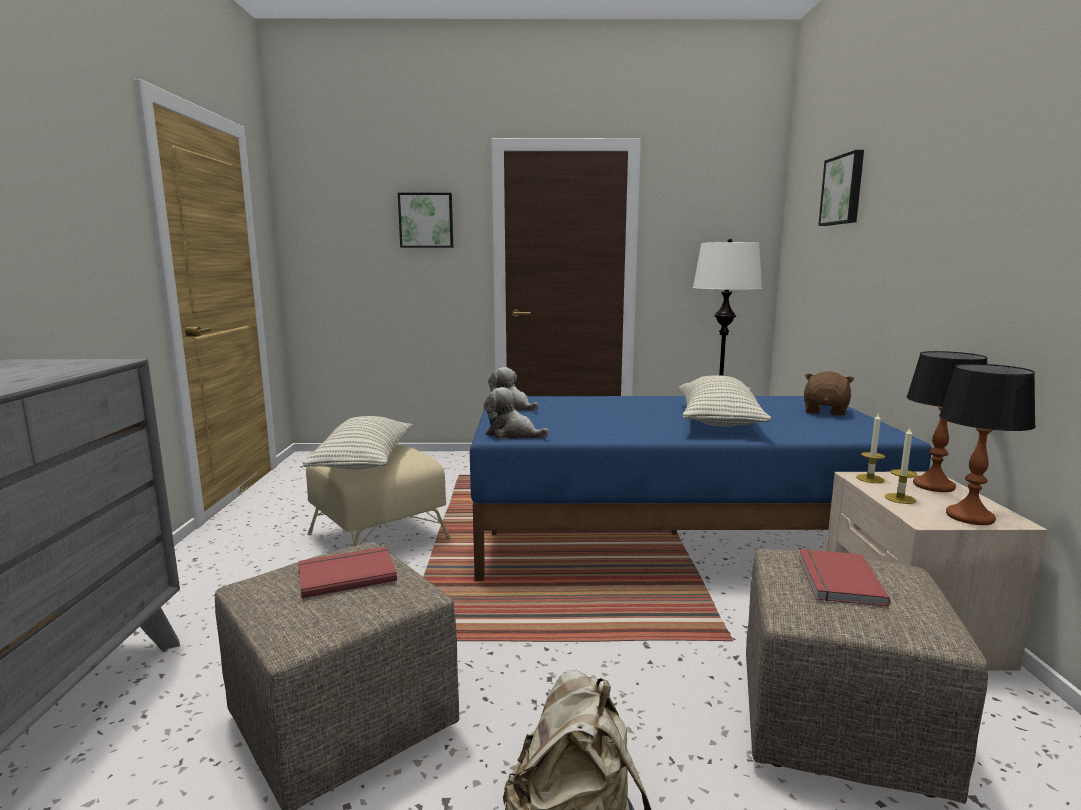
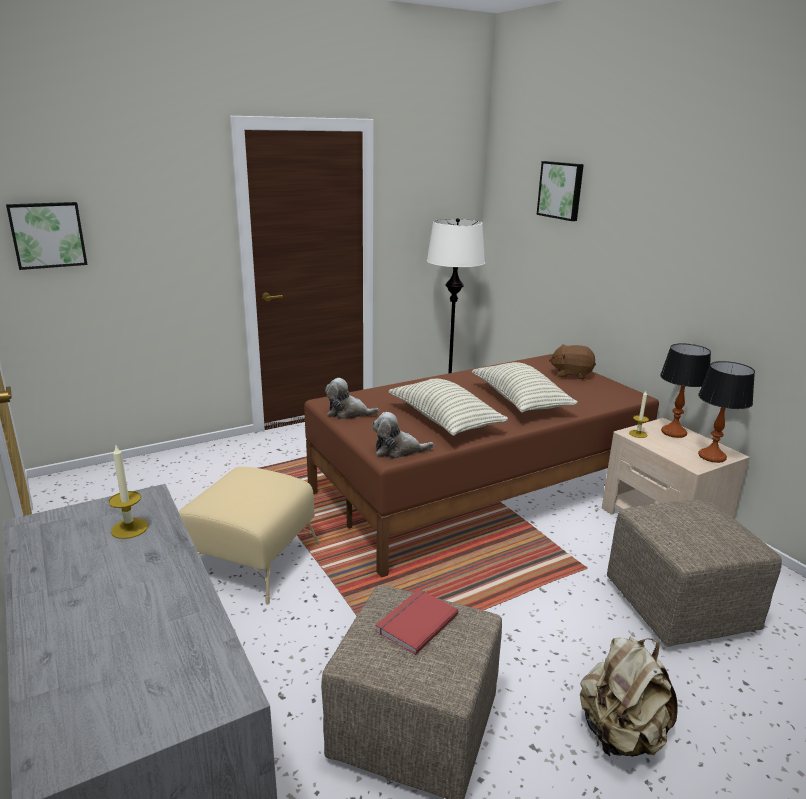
camera: 30 degrees left, 10 degrees up
(364, 462) = (245, 499): pillow -> pillow (444, 420)
(426, 220) = (165, 207): picture -> picture (47, 235)
(673, 535) = (480, 490): blue bed -> brown bed
(826, 411) = (571, 374): brown plush toy -> brown plush toy turned 75 degrees counterclockwise
(836, 580) = (686, 524): red book -> none
(900, 498) = (668, 449): candle -> candle (129, 528)

